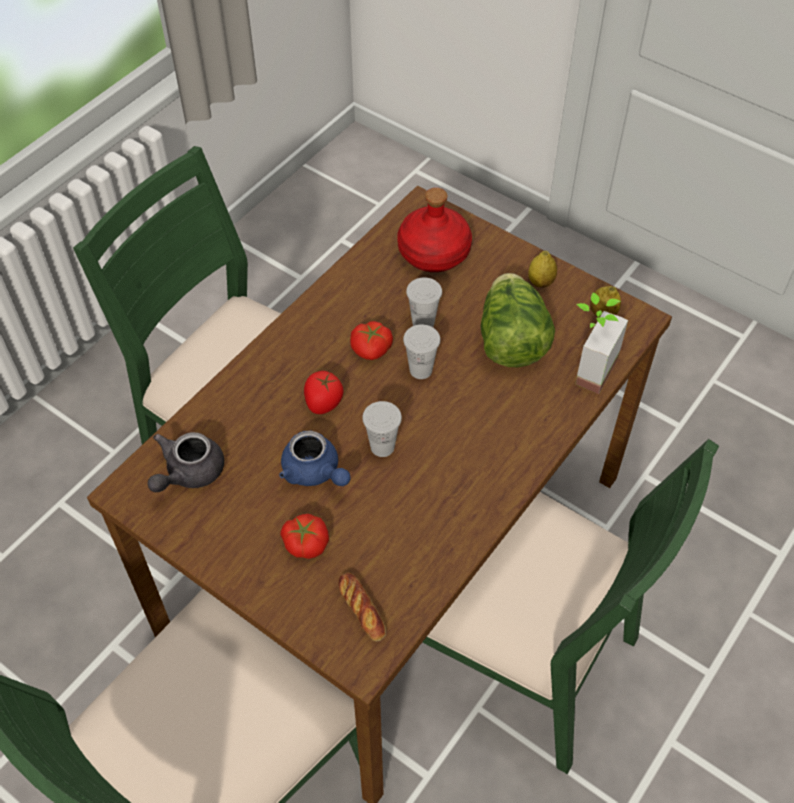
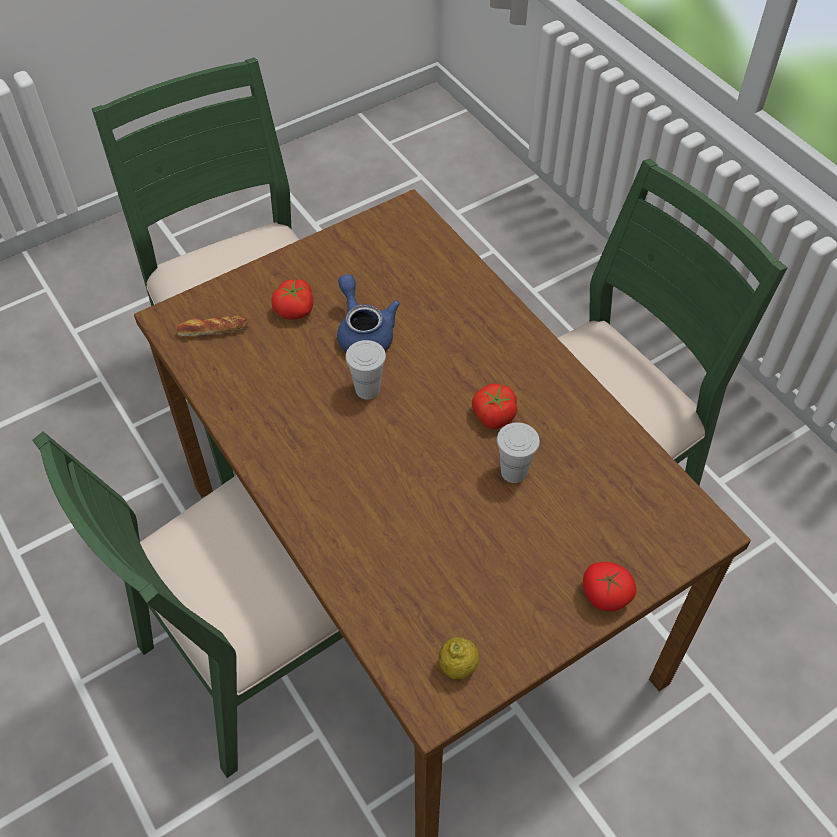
camera: 110 degrees right, 0 degrees up
(188, 473) = (406, 250): grey teapot -> none
(315, 472) = (364, 333): blue teapot -> blue teapot turned 90 degrees clockwise
(323, 403) = (441, 358): tomato -> tomato (604, 596)
(420, 370) = (448, 449): white cup -> none
(433, 253) = (621, 517): red bottle -> none
(510, 341) = (455, 548): lettuce -> none
(541, 282) = (535, 616): lemon -> none
(586, 367) = (385, 611): potted plant -> none

